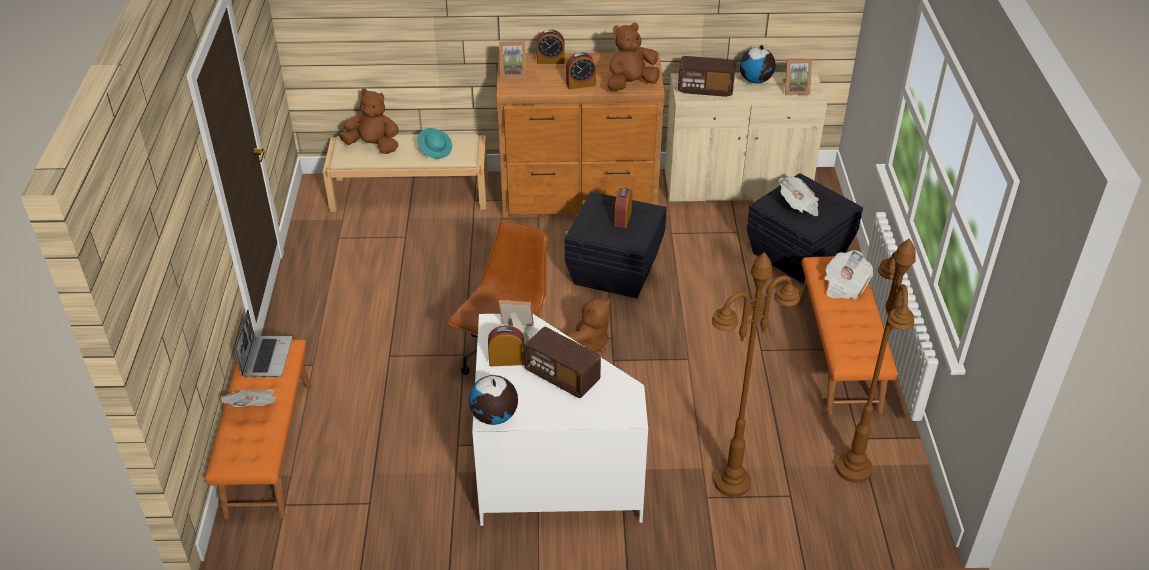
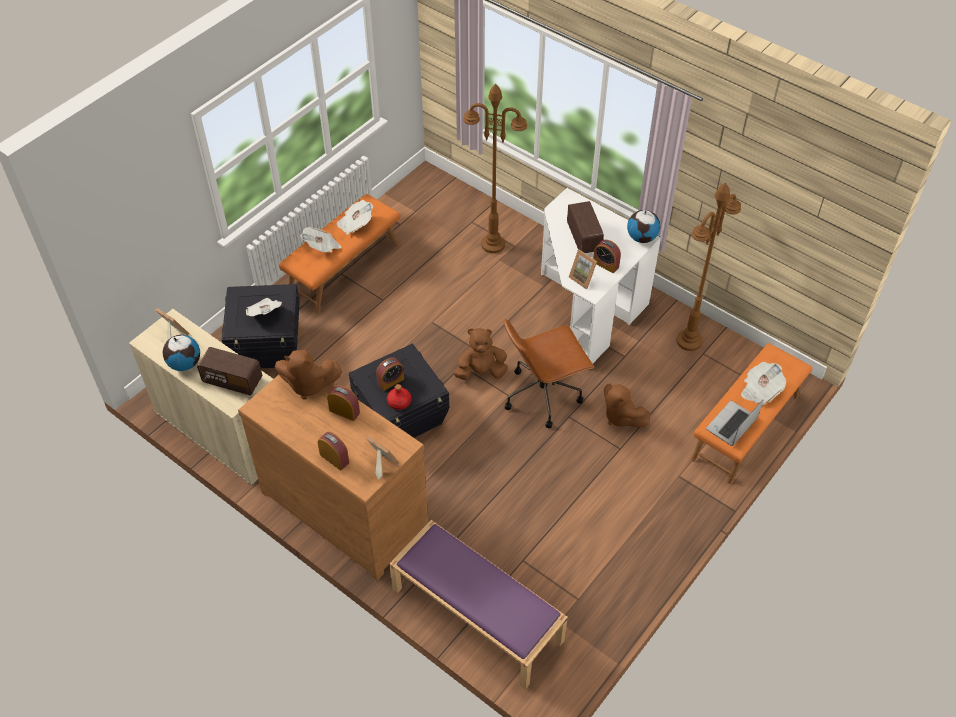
camera: 140 degrees left, 10 degrees up
(373, 146) = (503, 608): brown plush toy -> brown plush toy (621, 416)
(411, 192) = (475, 614): beige bench -> purple bench
(435, 150) = (454, 562): turquoise hat -> none
(596, 209) = (399, 402): none -> red bottle
(705, 89) = (232, 380): radio -> radio turned 150 degrees clockwise
(851, 326) = (355, 224): none -> newspaper
(853, 468) = (423, 214): brown floor lamp -> brown floor lamp (689, 341)

